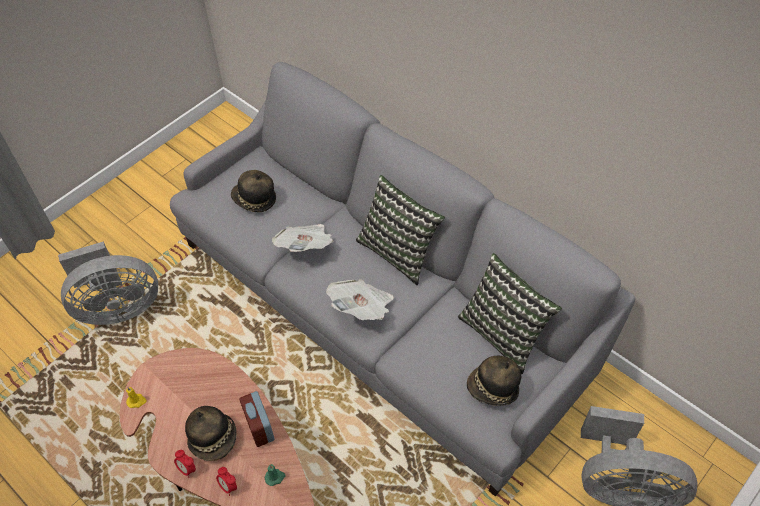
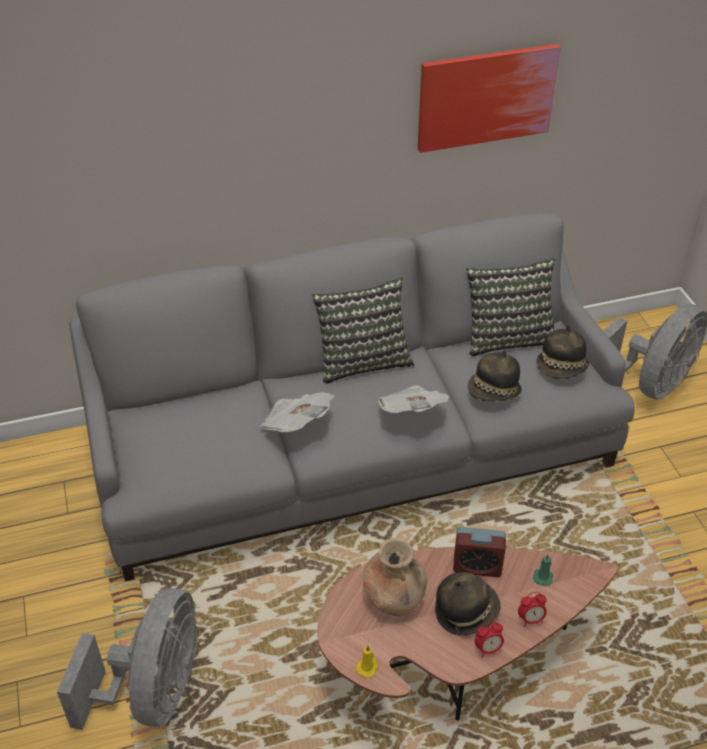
camera: 60 degrees left, 10 degrees down
(201, 388) = (394, 598): none -> brown vase
(254, 200) = (194, 438): hat -> hat (493, 392)
(599, 133) = (486, 97): none -> picture

